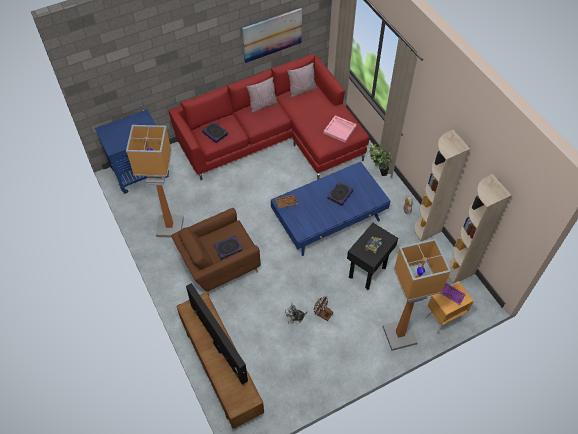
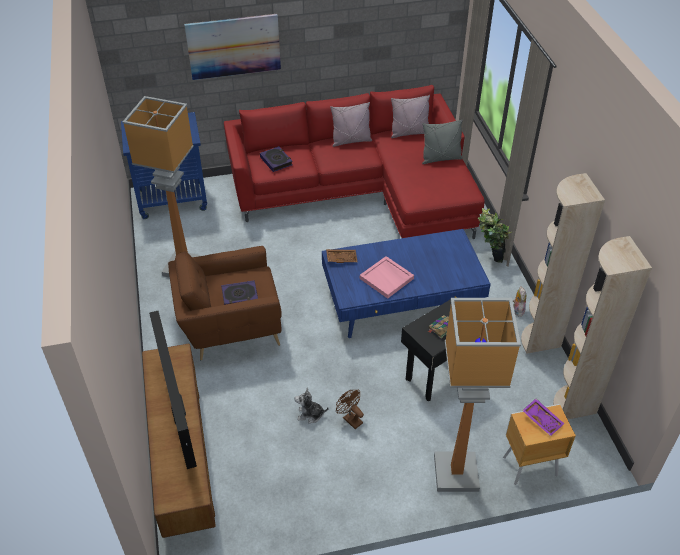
camera: 15 degrees right, 10 degrees down
(272, 35) = (378, 46): picture -> picture (233, 46)
(330, 108) = (441, 158): none -> grey pillow
(339, 195) = (419, 263): book -> none
(340, 129) = (445, 184): pink tray -> pink tray (387, 278)

